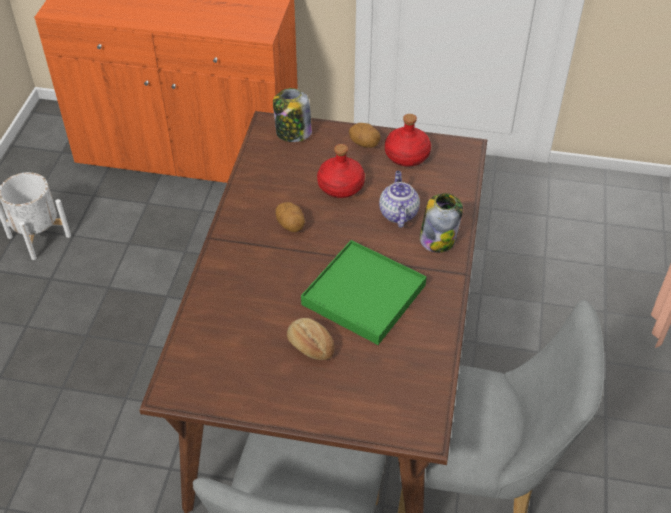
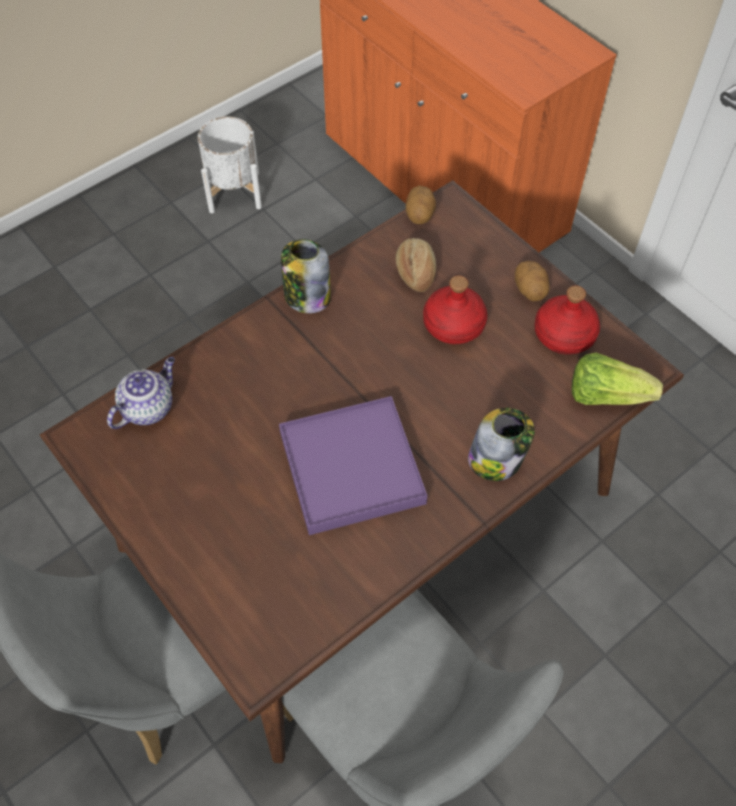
camera: 40 degrees right, 10 degrees up
(291, 225) = (357, 336): potato -> potato (420, 215)
(293, 133) = (465, 230): jar -> jar (306, 296)
(310, 346) = (243, 485): bread -> bread (415, 272)
(363, 295) = (351, 467): green tray -> purple tray
(398, 213) = (483, 398): teapot -> teapot (148, 407)
(460, 172) = (606, 395): none -> lettuce

